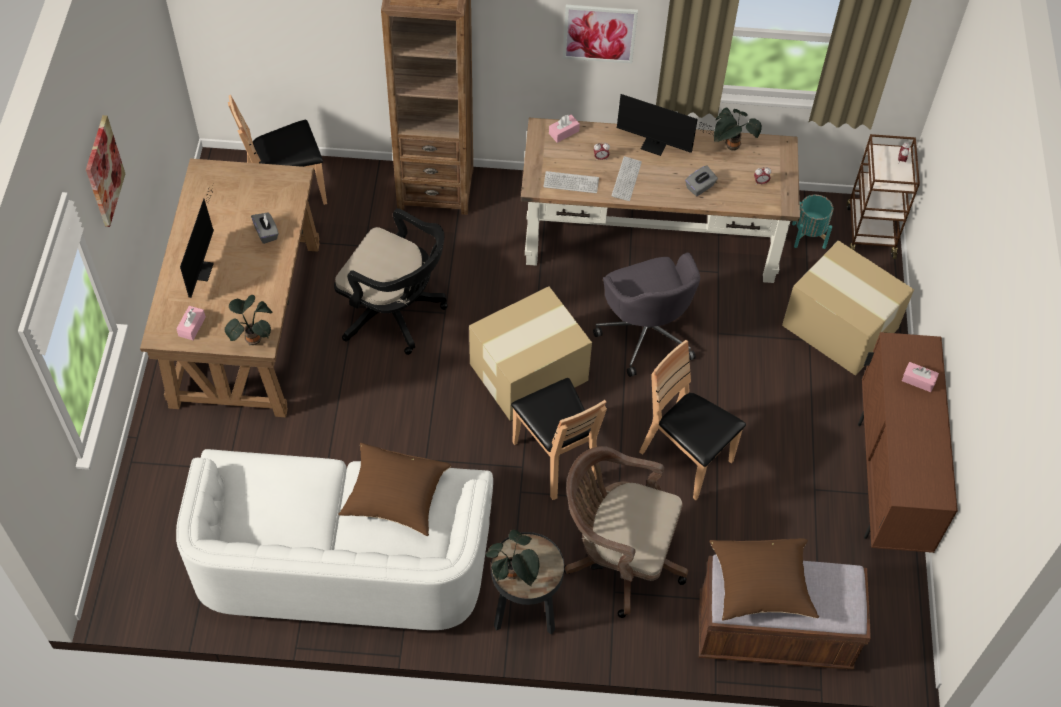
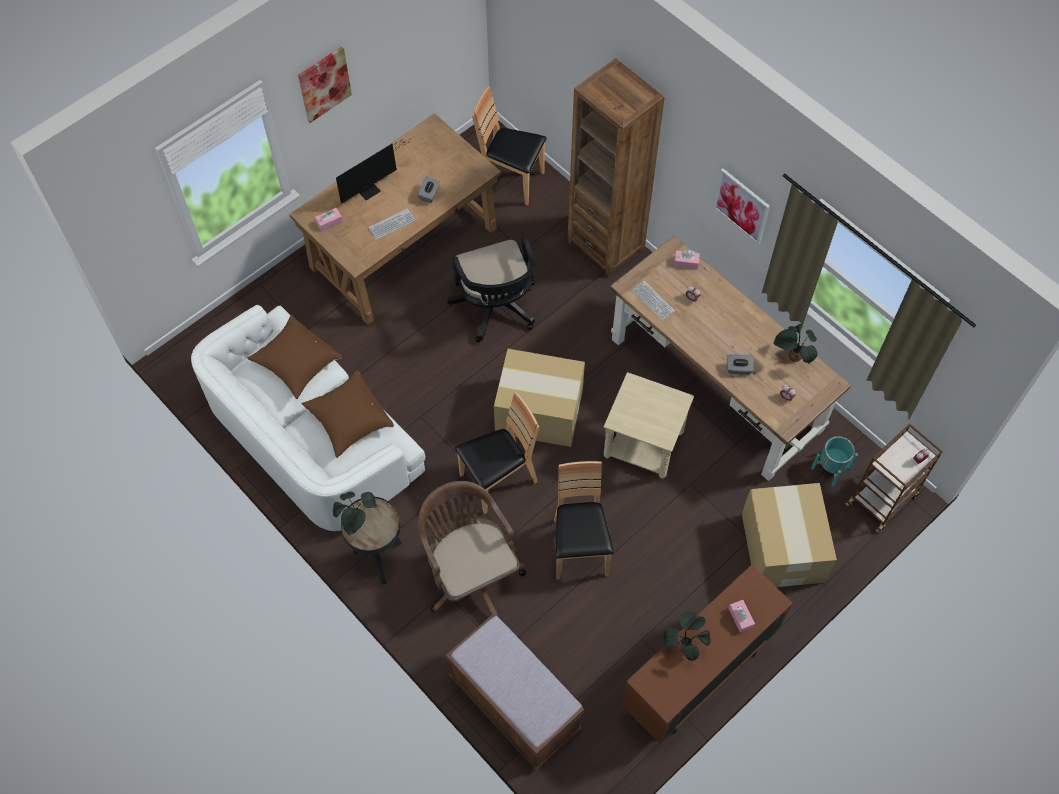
camera: 45 degrees right, 5 degrees up
(253, 338) = (355, 256): potted plant -> potted plant (685, 645)
(556, 458) = (498, 480): brown chair -> brown chair turned 135 degrees counterclockwise
(626, 179) = (693, 326): keyboard -> keyboard (392, 224)
(646, 332) = (642, 445): grey office chair -> beige side table
(657, 147) = (740, 319): monitor -> none
(760, 587) = (500, 660): brown pillow -> brown pillow (296, 364)

